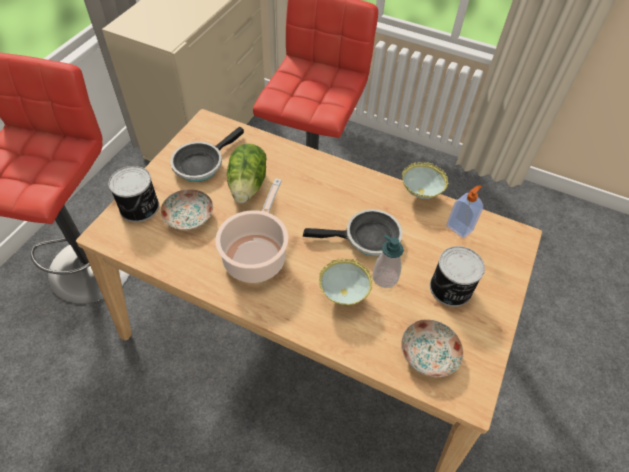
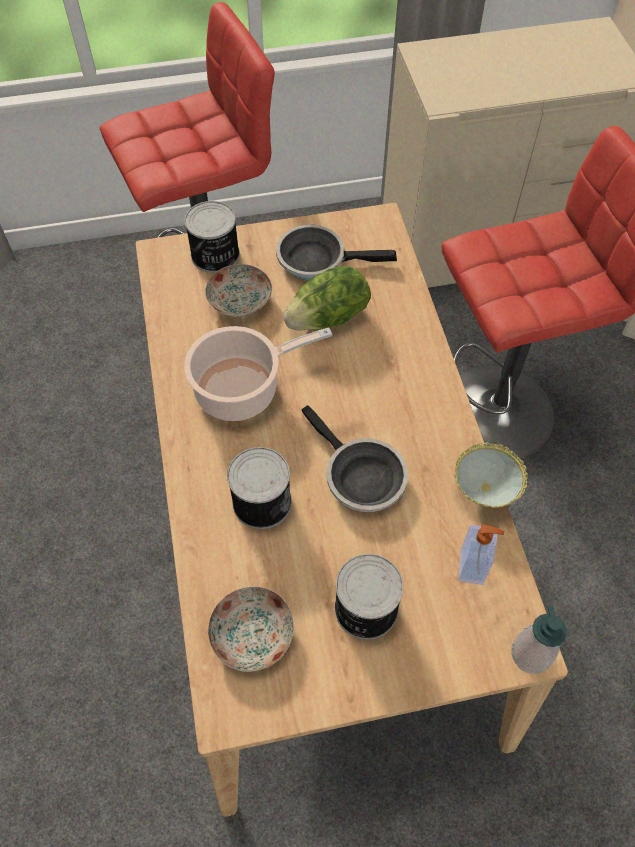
camera: 55 degrees right, 5 degrees up
(343, 295) = (260, 501): bowl -> can
(385, 277) = (320, 528): soap dispenser -> soap dispenser (531, 654)

